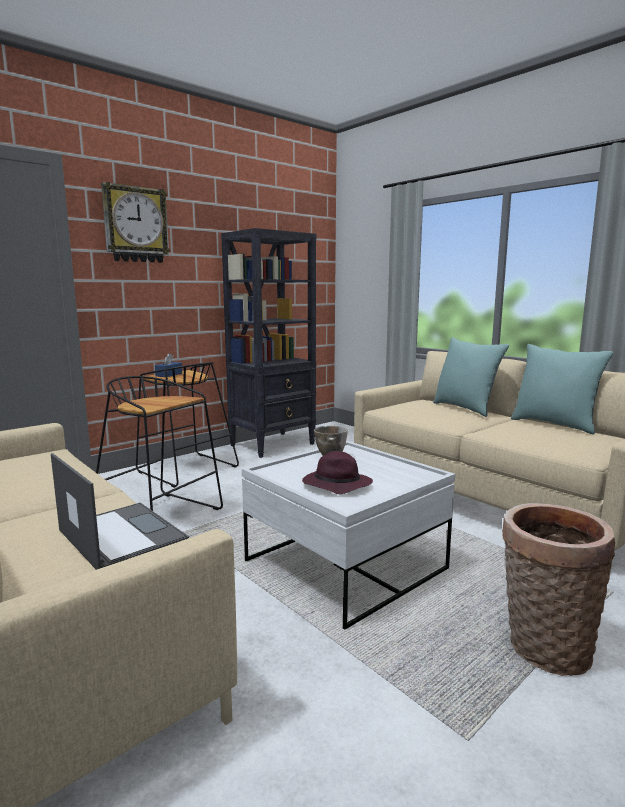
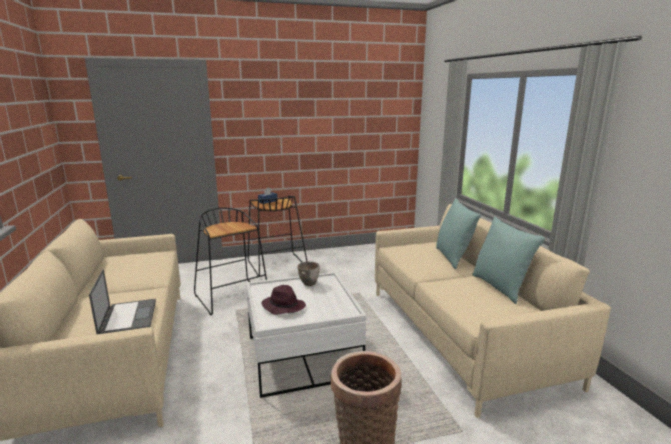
camera: 25 degrees right, 5 degrees up
(135, 225) = (254, 100): wall clock -> none
(273, 444) = (348, 254): black bookcase -> none

